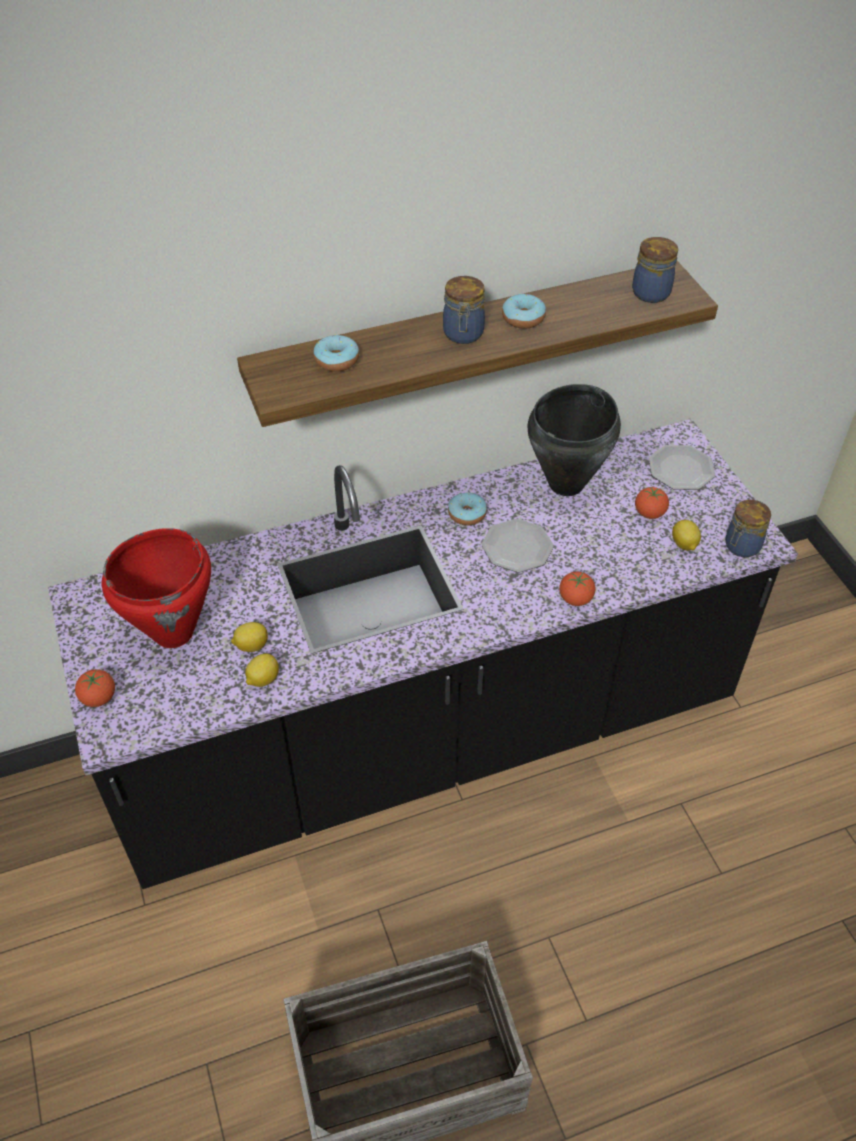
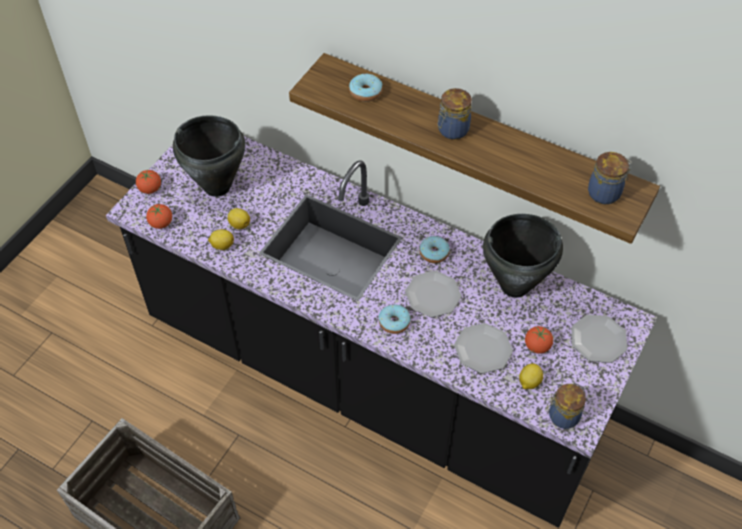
camera: 50 degrees right, 5 degrees up
(174, 633) = (217, 187): red cooking pot -> black cooking pot
(523, 318) = (500, 147): donut -> donut (394, 322)
(575, 599) = (421, 351): tomato -> tomato (161, 223)
(617, 552) = (483, 349): none -> plate

